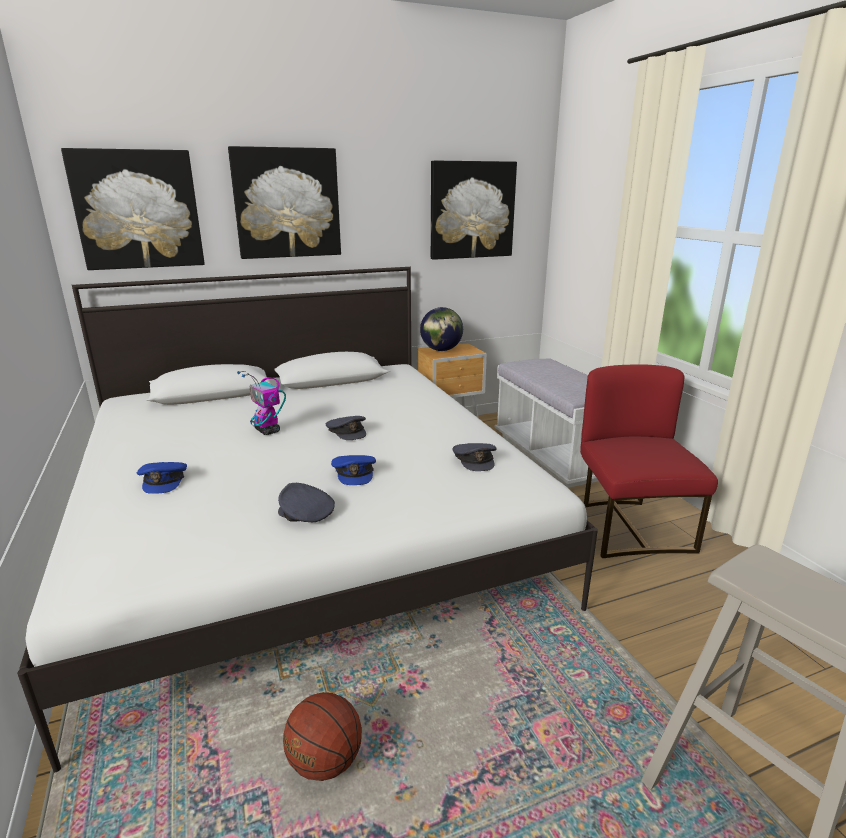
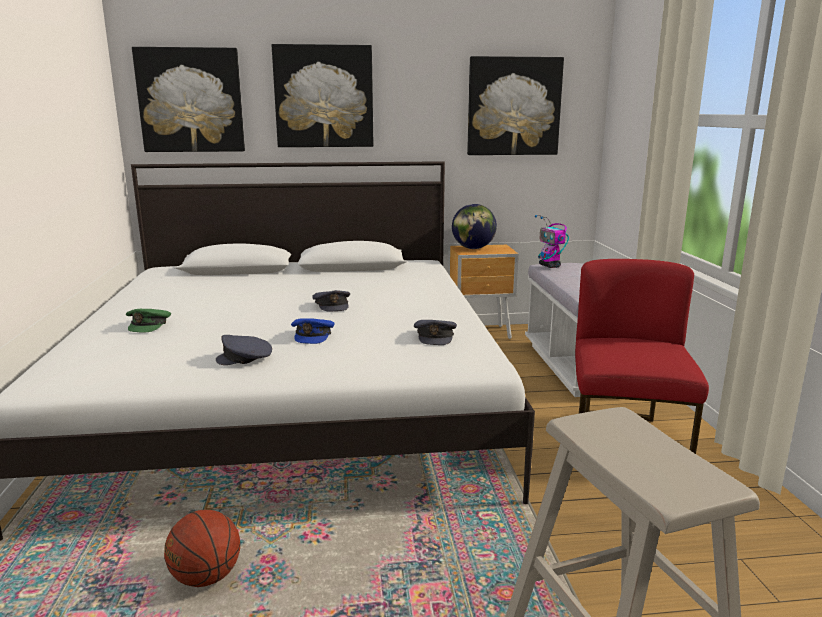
camera: 15 degrees right, 5 degrees down
(164, 481) = (149, 325): blue cap -> green cap
(267, 431) = (262, 299): toy robot -> toy robot (550, 266)
(305, 514) = (245, 358): grey cap -> grey cap turned 60 degrees counterclockwise

